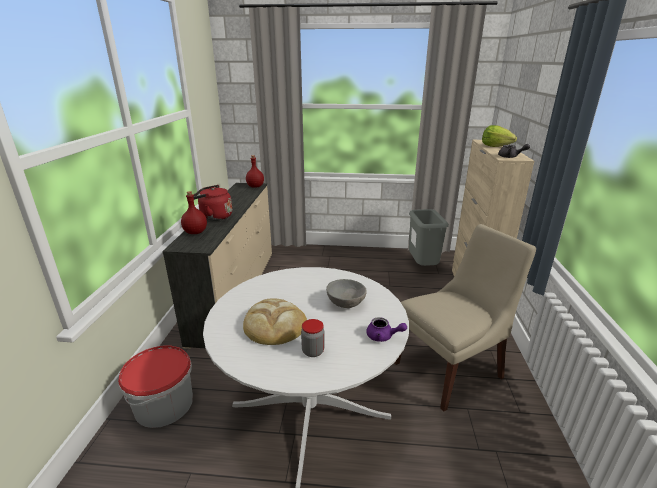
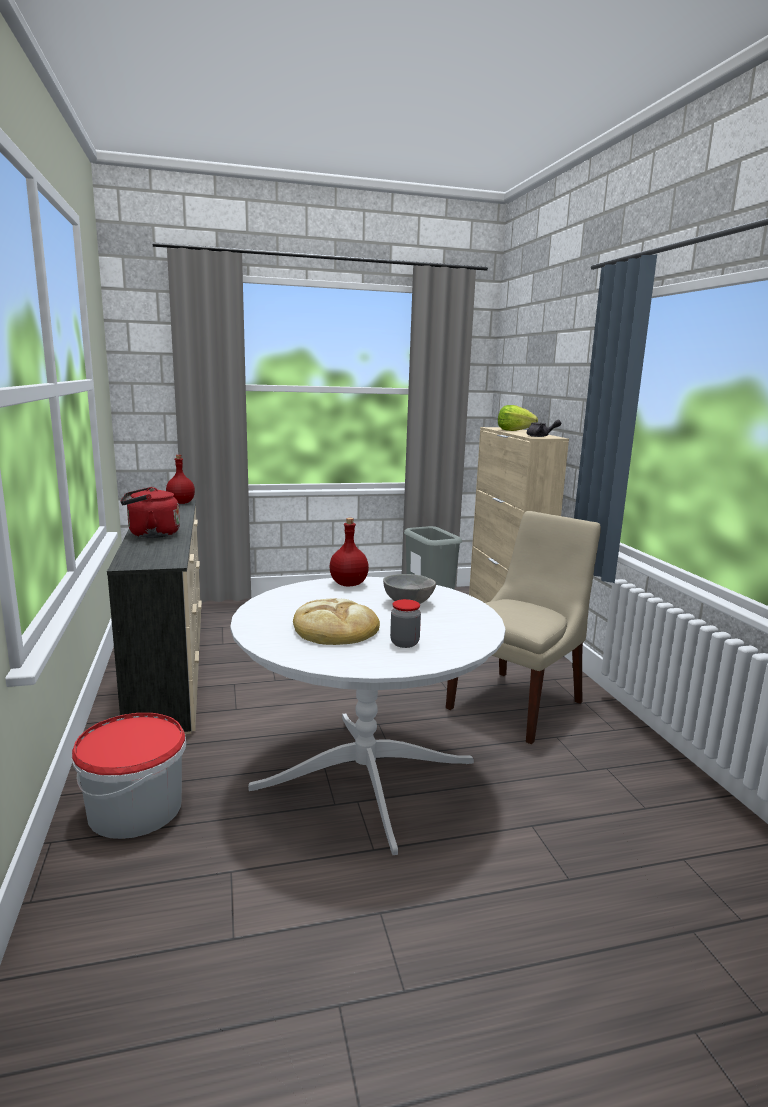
camera: 20 degrees left, 10 degrees down
(195, 232) = (139, 550): red bottle -> red bottle (348, 584)
(383, 336) = (476, 623): purple teapot -> none

